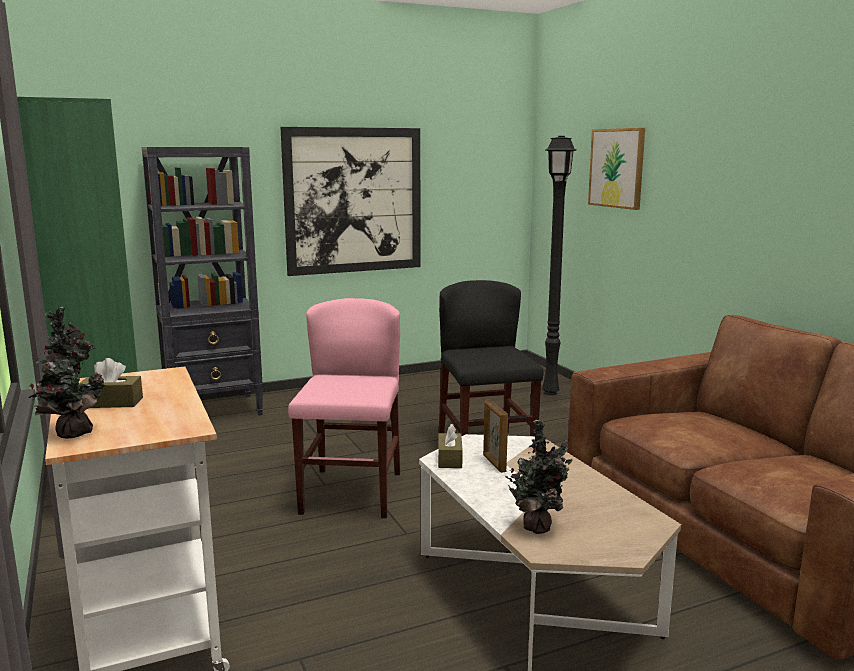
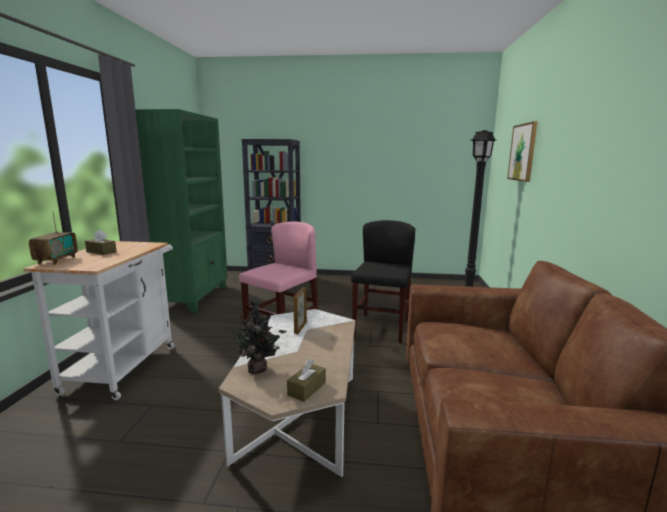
camera: 30 degrees right, 0 degrees up
(71, 433) = (56, 260): potted plant -> radio
(353, 200) = (365, 172): picture -> none
(450, 459) = (282, 319): brown tissue box -> brown tissue box (306, 389)

